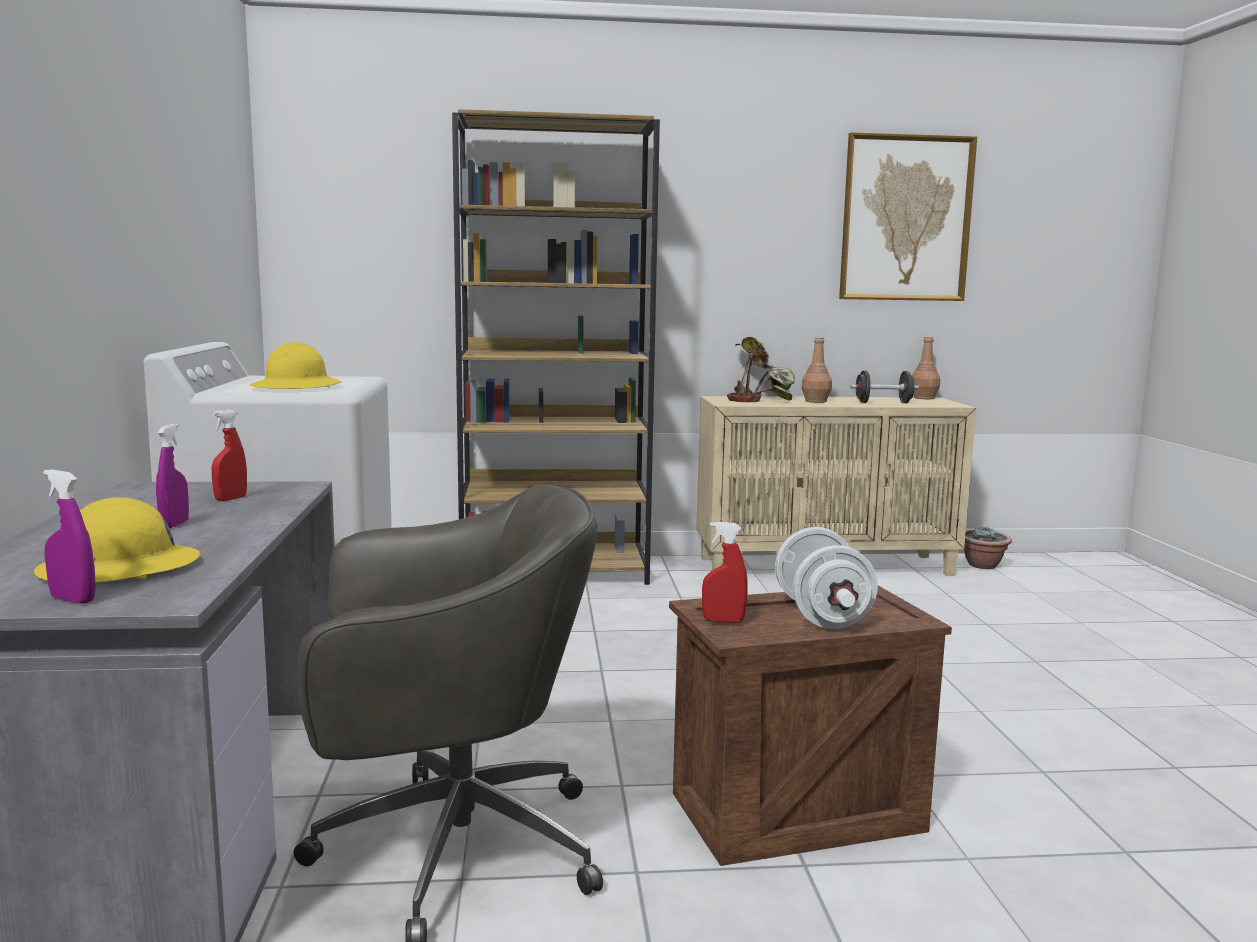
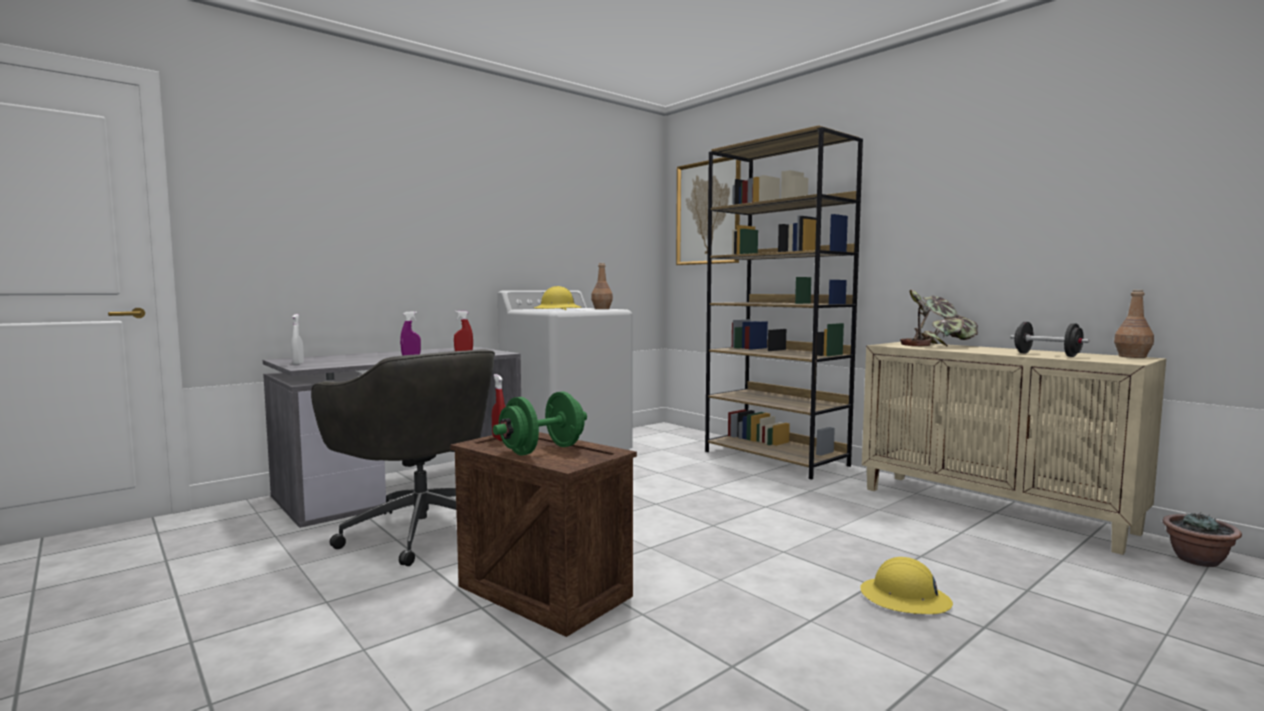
camera: 55 degrees right, 5 degrees down
(73, 600) = (298, 363): purple spray bottle -> white spray bottle
(120, 568) = (342, 361): yellow hard hat -> yellow hard hat (905, 599)
(816, 401) = (978, 349): brown bottle -> brown bottle (601, 309)
(822, 615) = (542, 450): white dumbbell -> green dumbbell
(905, 219) = (1117, 168): picture -> picture (708, 213)

